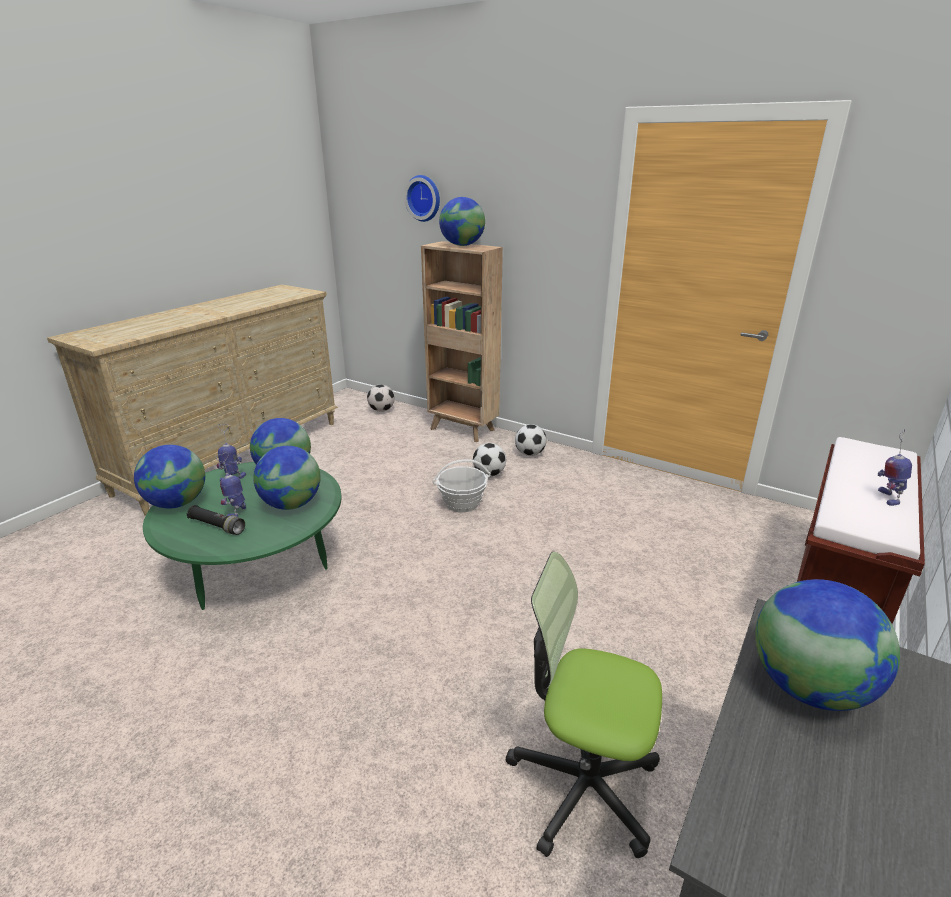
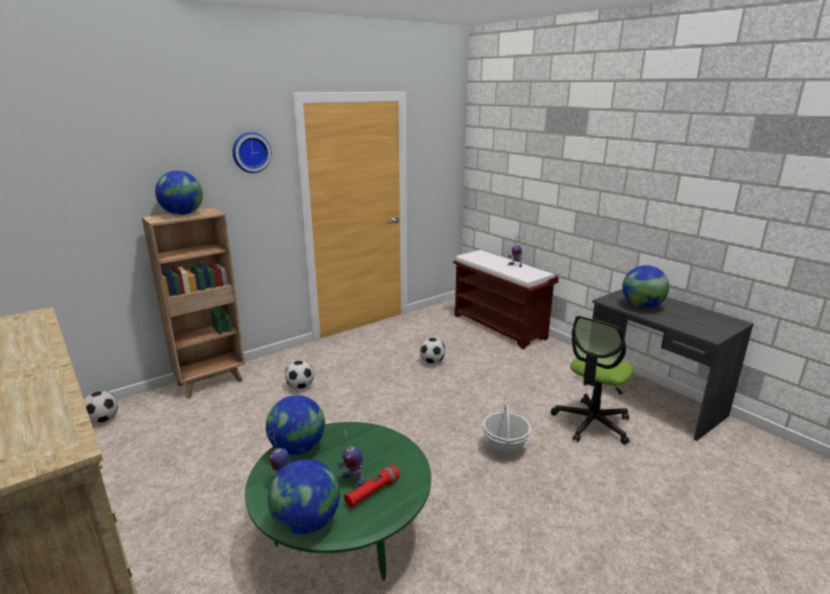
camera: 70 degrees left, 5 degrees down
(217, 526) = (372, 492): black flashlight -> red flashlight
(291, 504) = (363, 447): globe -> none
(424, 198) = (102, 179): wall clock -> wall clock (250, 152)
(462, 503) = (331, 407): basket -> basket (504, 448)
(530, 454) = (288, 363): football -> football (432, 362)

